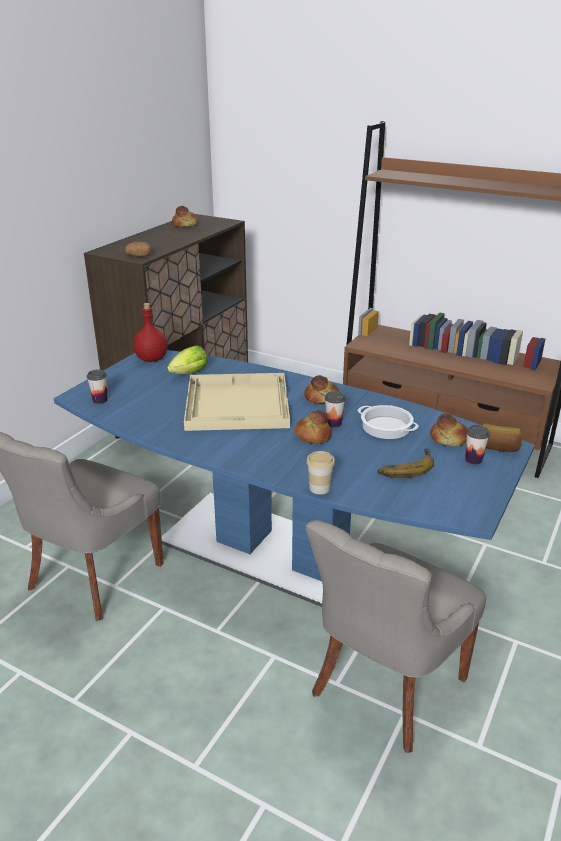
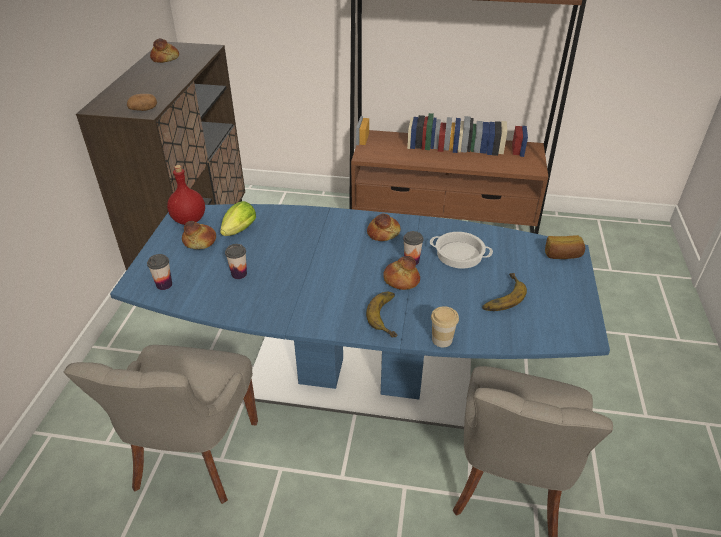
camera: 20 degrees left, 10 degrees up
(236, 403) = (307, 258): beige tray -> none
(282, 460) = (389, 316): none -> banana
(449, 439) = (519, 256): bread -> bread (200, 242)
(473, 459) = (551, 273): cup -> cup (239, 274)

